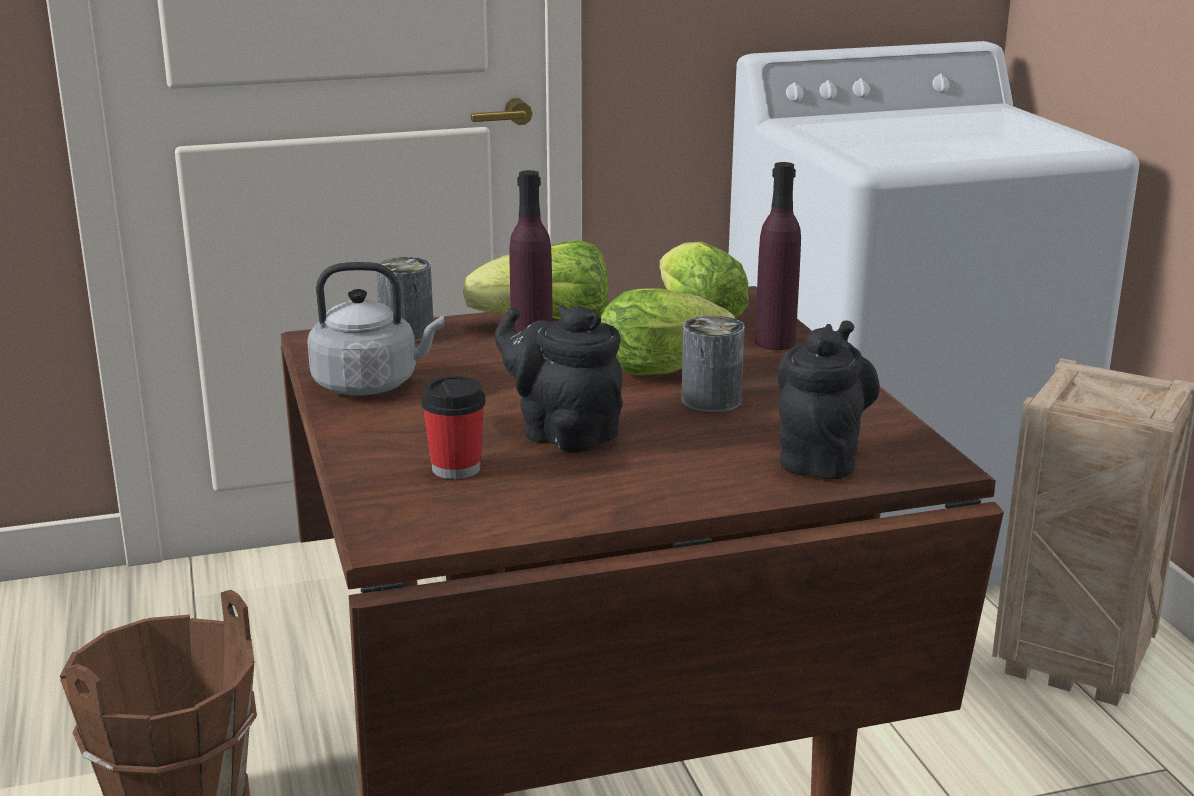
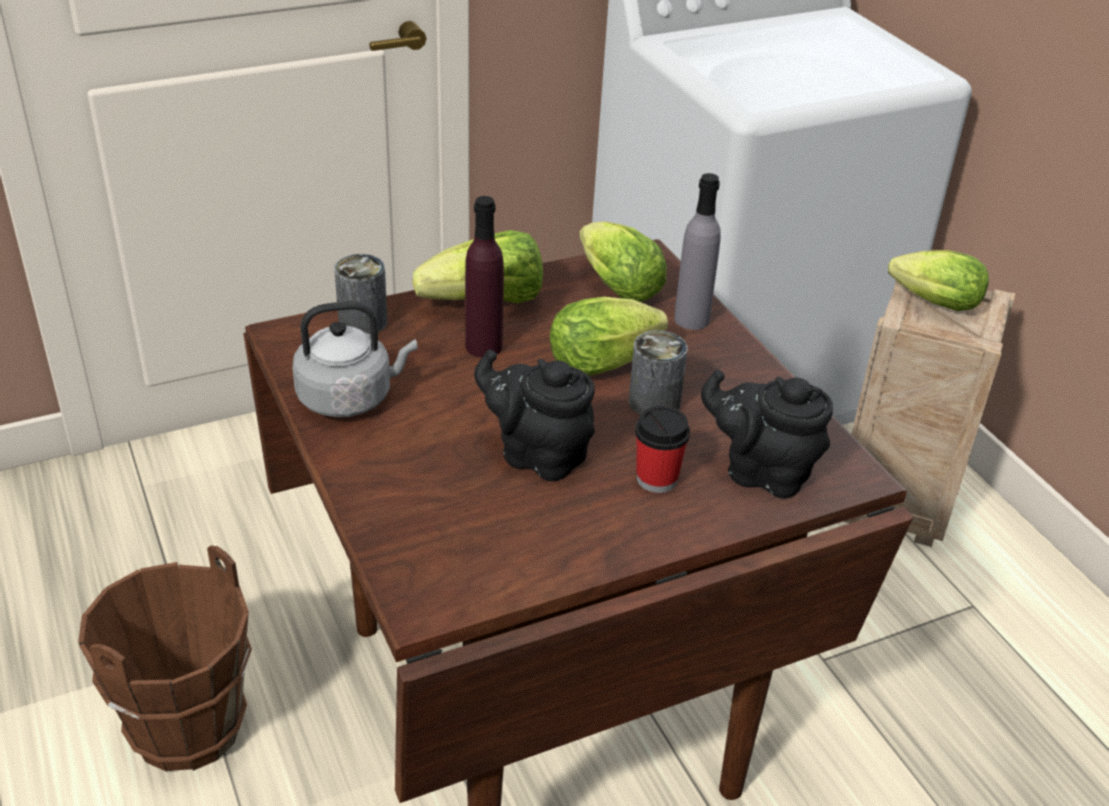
camera: 10 degrees left, 15 degrees up
(456, 468) = (456, 508): cup -> cup (656, 479)
(775, 343) = (691, 319): purple bottle -> grey bottle
(821, 457) = (761, 472): black teapot -> black teapot turned 75 degrees counterclockwise
(1092, 387) = (930, 302): none -> lettuce

